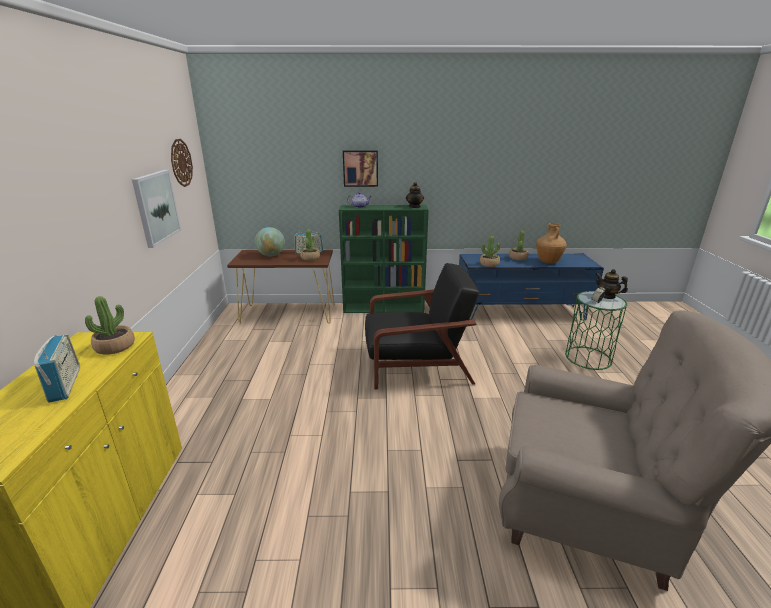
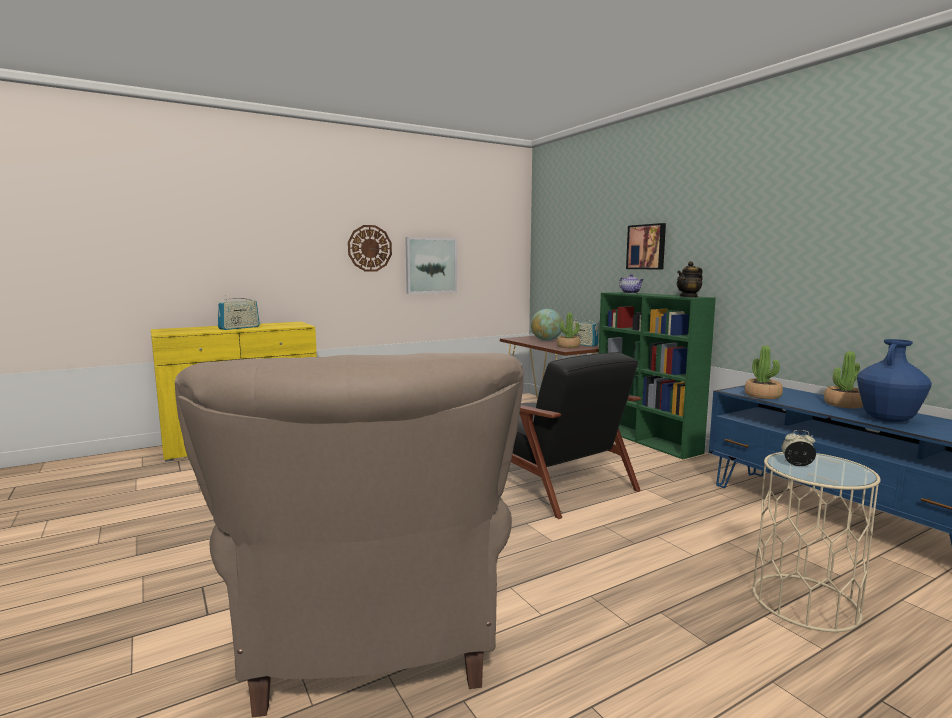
camera: 60 degrees right, 15 degrees down
(115, 346) = (288, 326): potted plant -> none
(181, 163) = (485, 237): wall clock -> wall clock (369, 248)
(548, 262) = (887, 420): brown vase -> blue vase
(588, 358) = (804, 602): green side table -> beige side table
(607, 296) = (851, 470): teapot -> none

